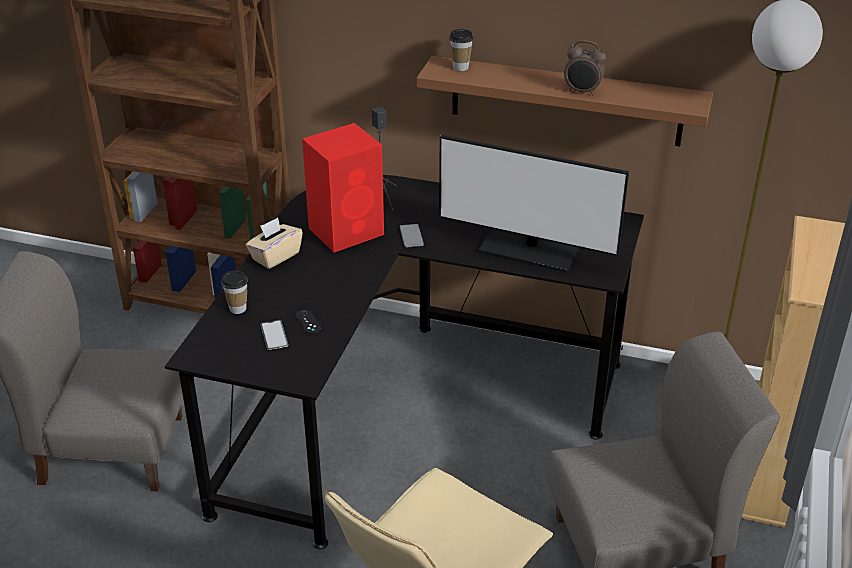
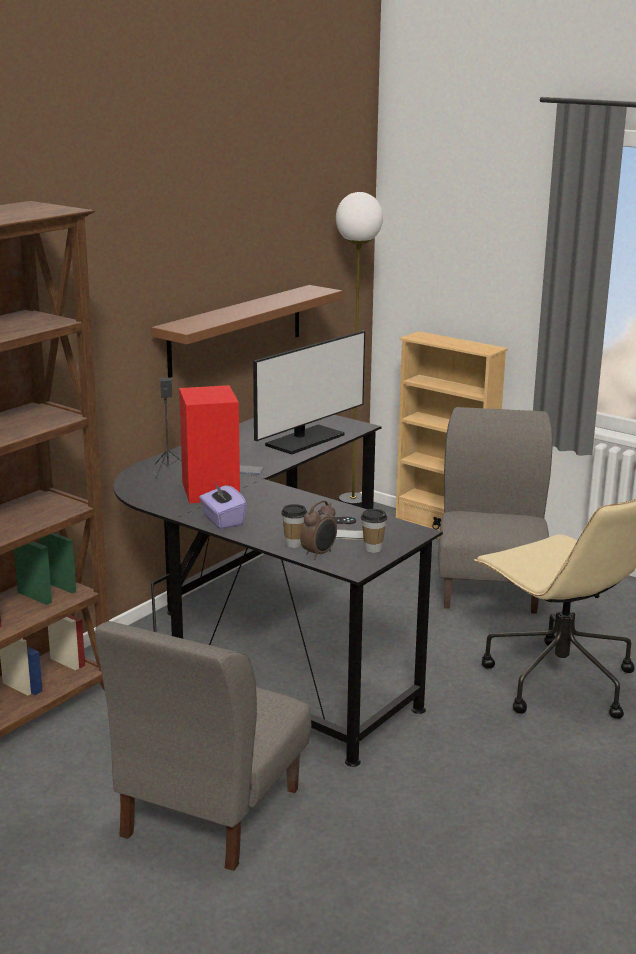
camera: 70 degrees left, 15 degrees down
(275, 256) = (222, 521): beige tissue box -> purple tissue box
(460, 67) = (187, 323): cup -> cup (373, 549)
(582, 92) = (272, 305): alarm clock -> alarm clock (319, 554)

